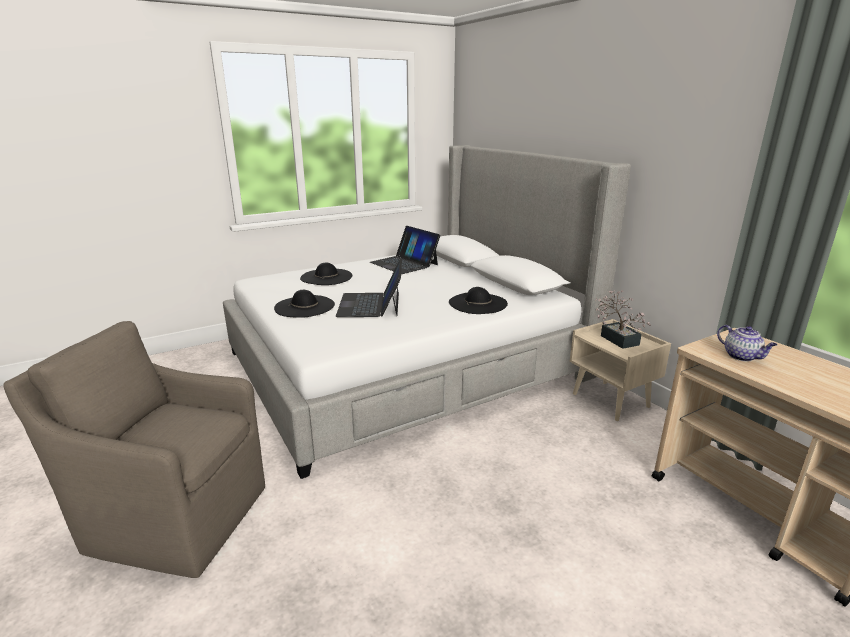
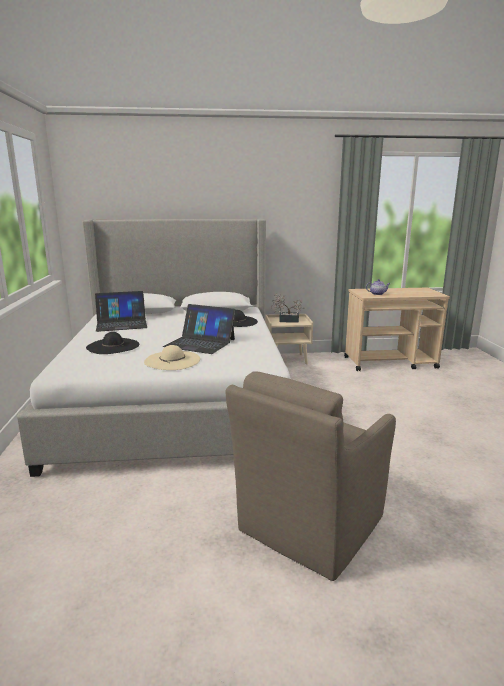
camera: 65 degrees left, 5 degrees down
(305, 306) = (172, 360): black hat -> beige hat

